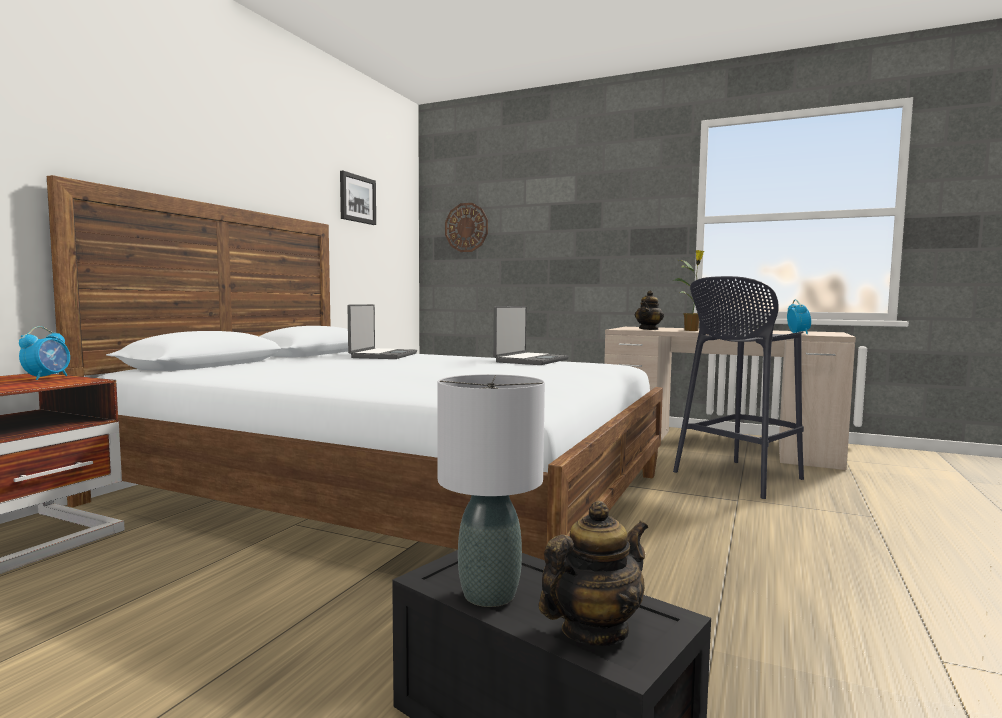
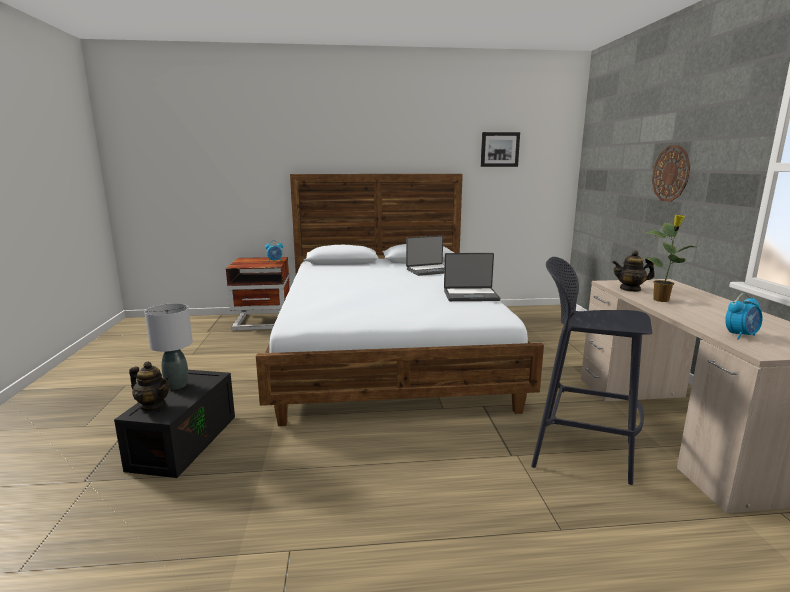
camera: 60 degrees right, 10 degrees up
(466, 227) = (602, 162): wall clock -> wall clock (671, 173)

